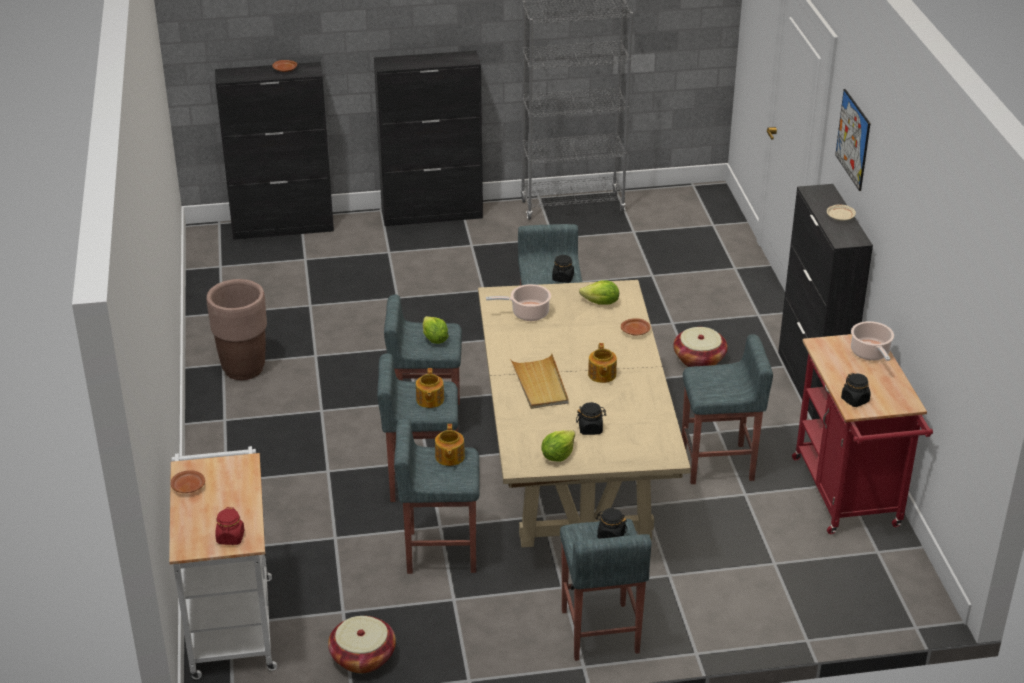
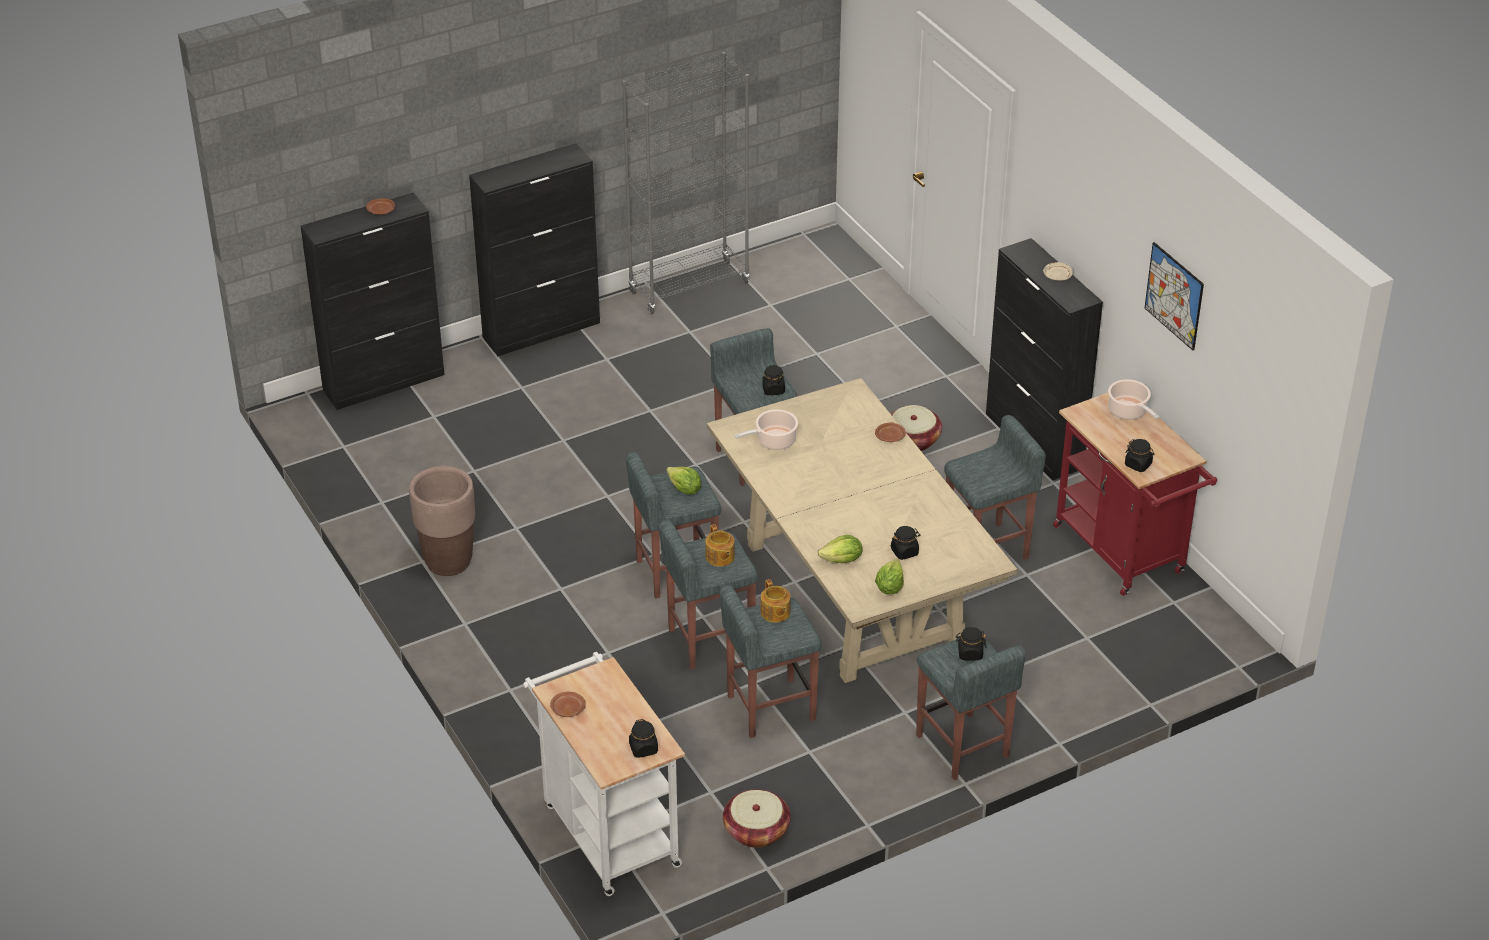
camera: 20 degrees left, 5 degrees up
(230, 538) = (643, 749): red jar -> black jar
(540, 384) = (830, 516): beige tray -> none
(601, 303) = (839, 413): lettuce -> lettuce (842, 560)
(601, 375) = (883, 492): teapot -> none
(853, 139) = (1055, 195): picture -> picture (1174, 296)

